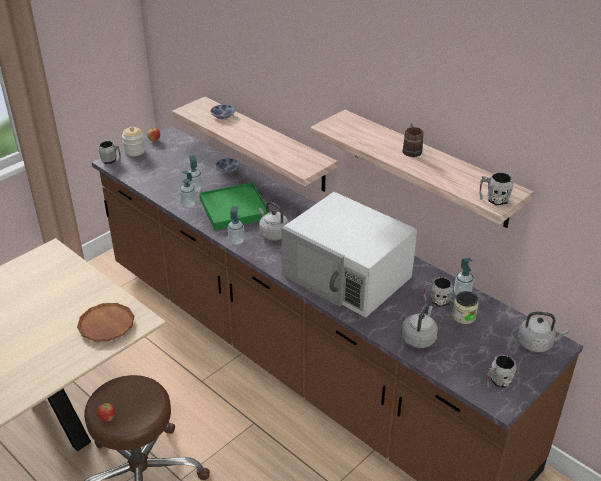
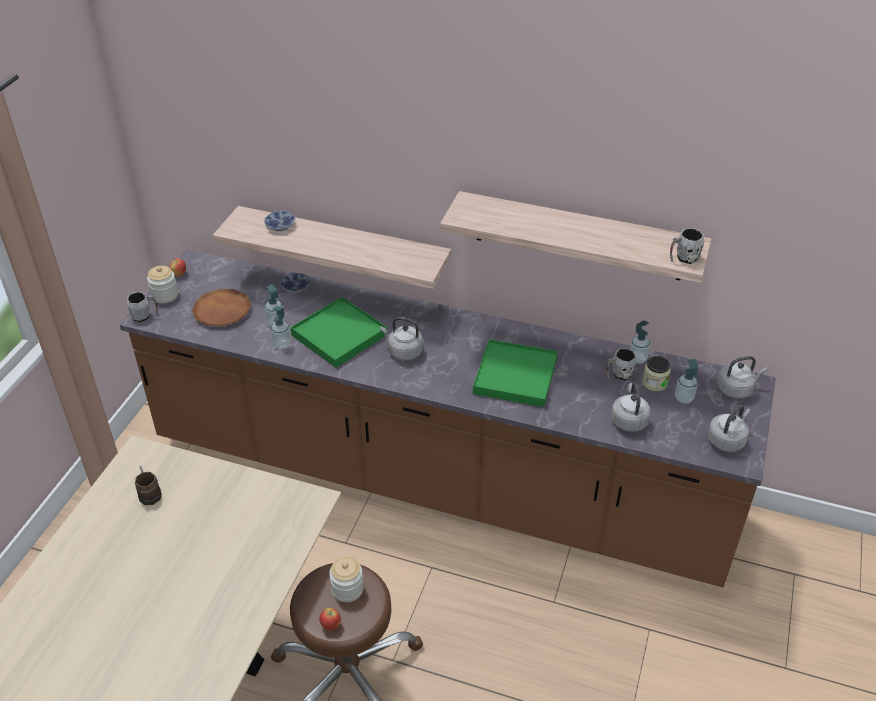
camera: 25 degrees left, 5 degrees up
(106, 325) = (277, 520): brown plate -> brown plate (222, 311)
(137, 398) = (347, 589): none -> jar
(236, 241) = (370, 373): soap dispenser -> soap dispenser (684, 398)
(348, 276) = (515, 376): white microwave -> green tray
(411, 149) = (564, 222): brown mug -> brown mug (149, 492)
(497, 382) = (727, 440): grey mug -> grey kettle

